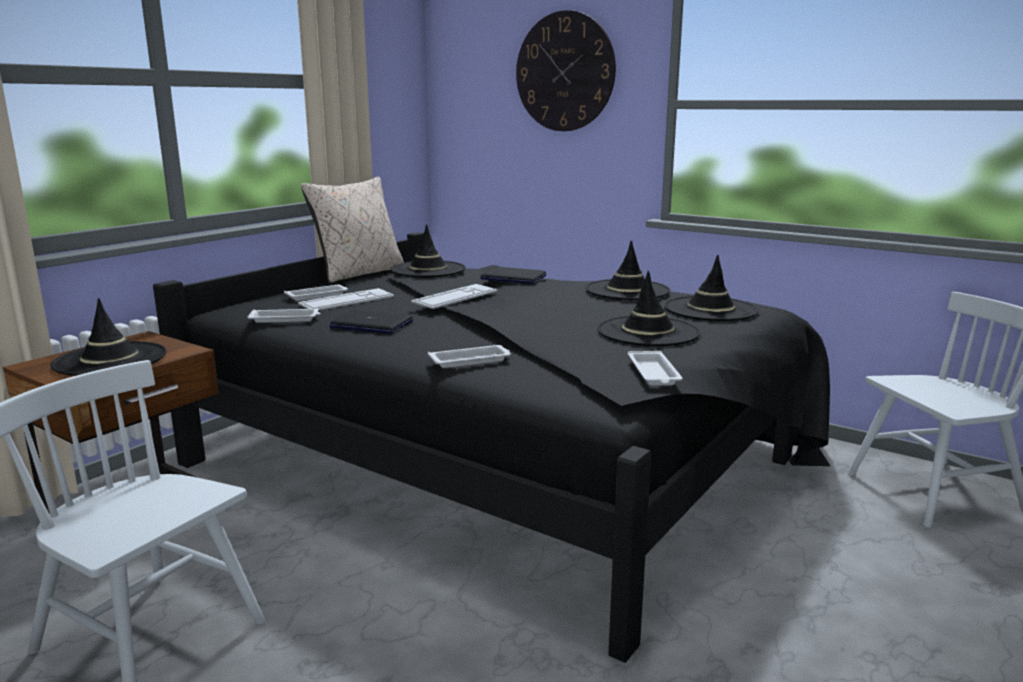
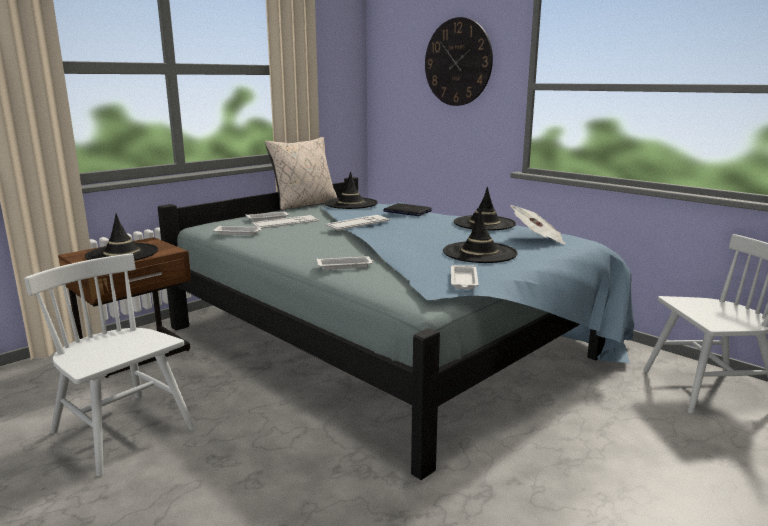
camera: 10 degrees right, 0 degrees up
(371, 324) = (292, 239): laptop -> none
(509, 458) = (392, 340): black bed -> blue bed
(710, 309) = (537, 239): black hat -> newspaper

